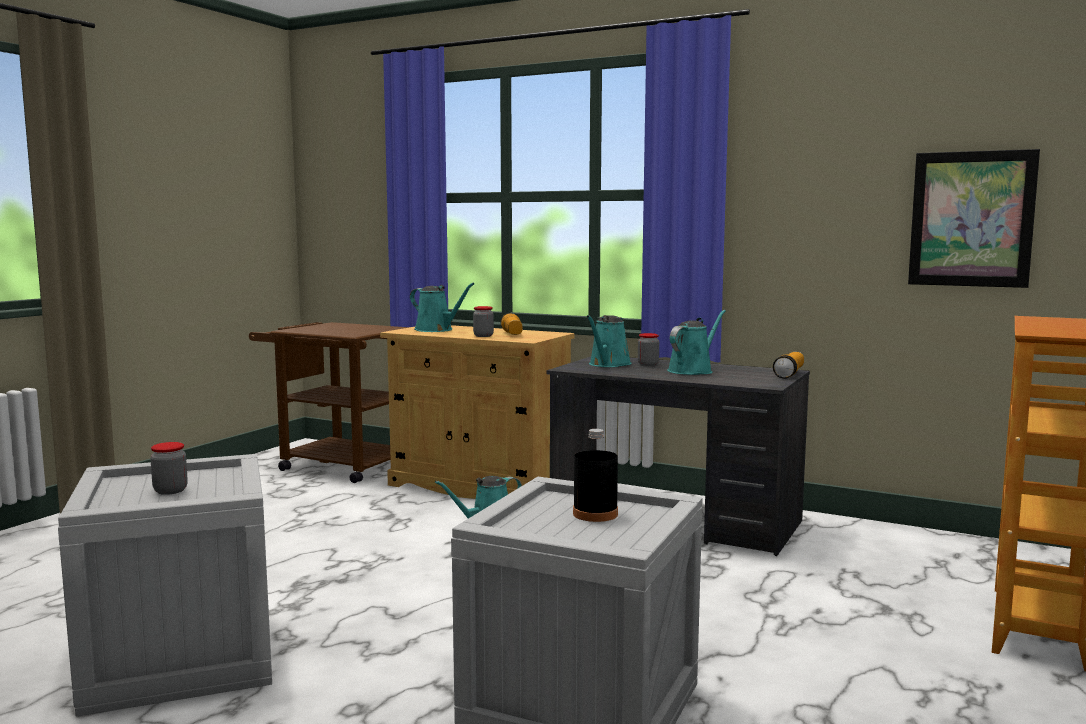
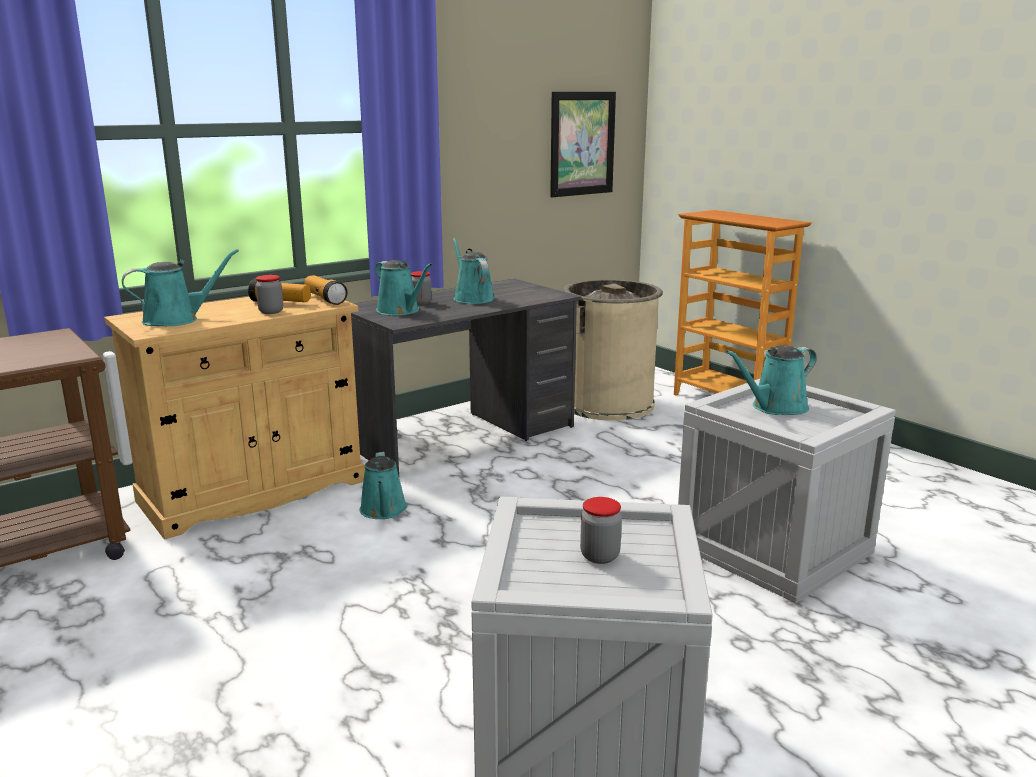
camera: 65 degrees left, 10 degrees up
(595, 514) = (775, 408): black bottle -> turquoise watering can
(789, 374) = (524, 284): flashlight -> flashlight (325, 299)
(882, 561) = (608, 404): none -> beige trash can

